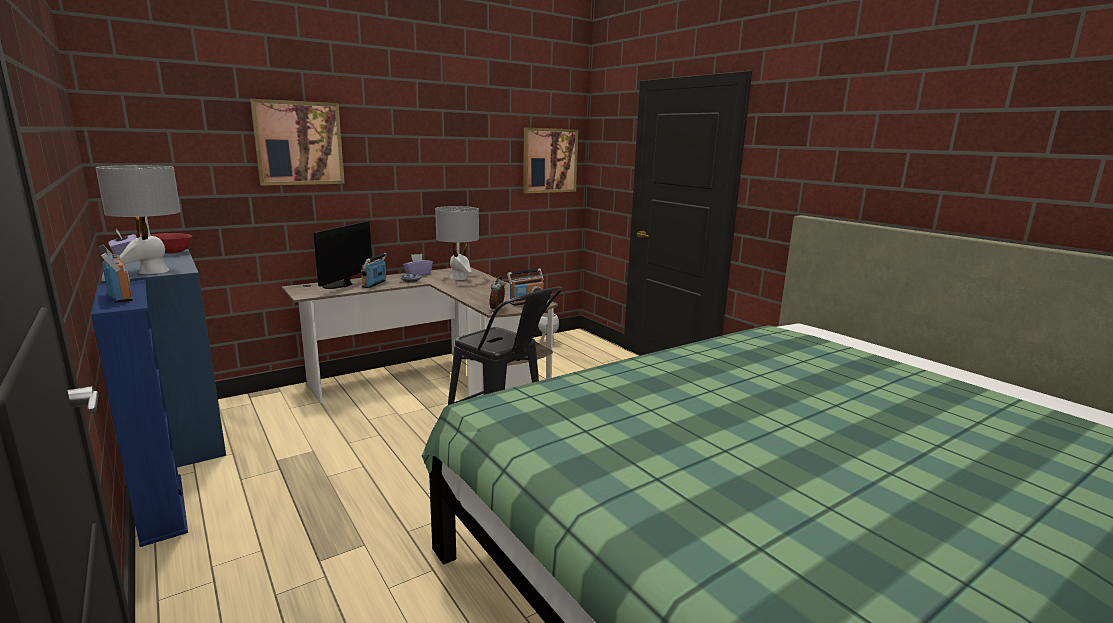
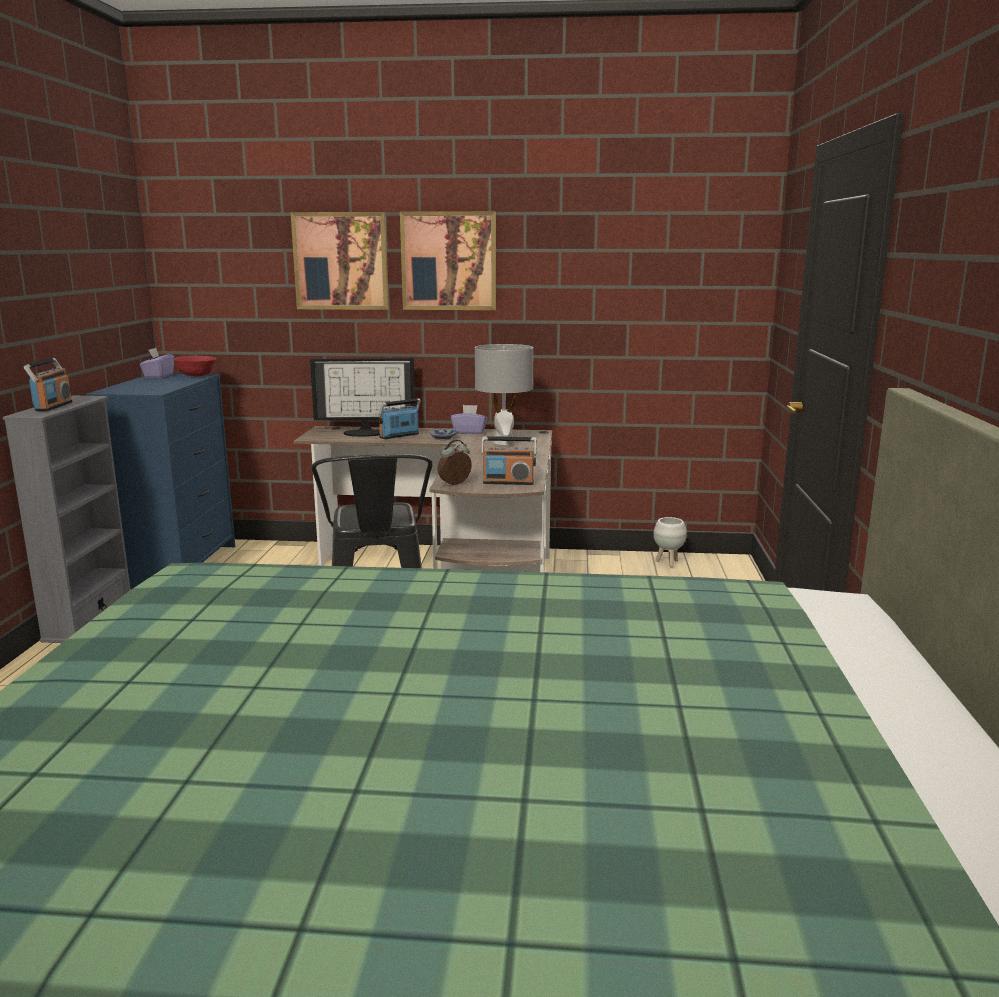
camera: 40 degrees right, 0 degrees up
(153, 271) = (137, 390): grey table lamp -> none
(161, 509) = (89, 619): blue bookcase -> grey bookcase
(340, 285) = (365, 432): monitor -> monitor turned 150 degrees counterclockwise
(549, 160) = (699, 282): picture -> picture (449, 261)

